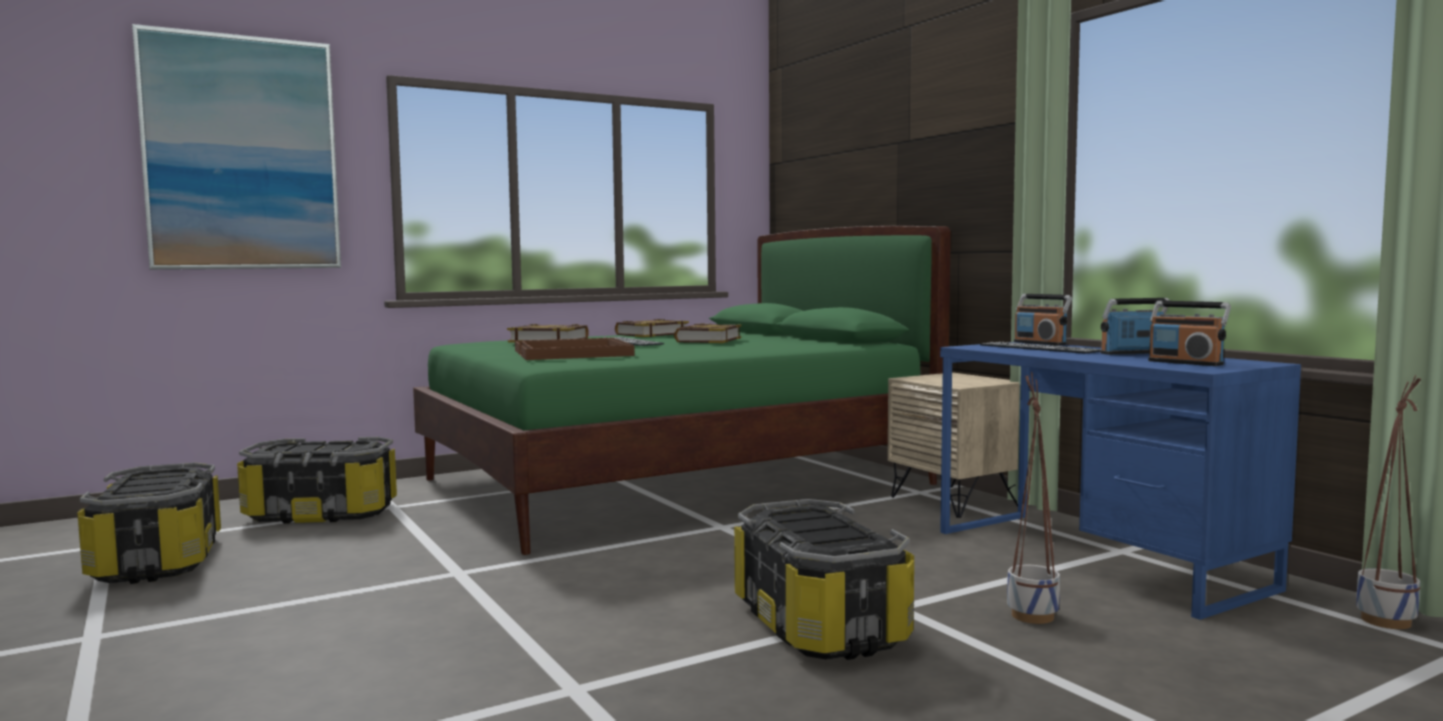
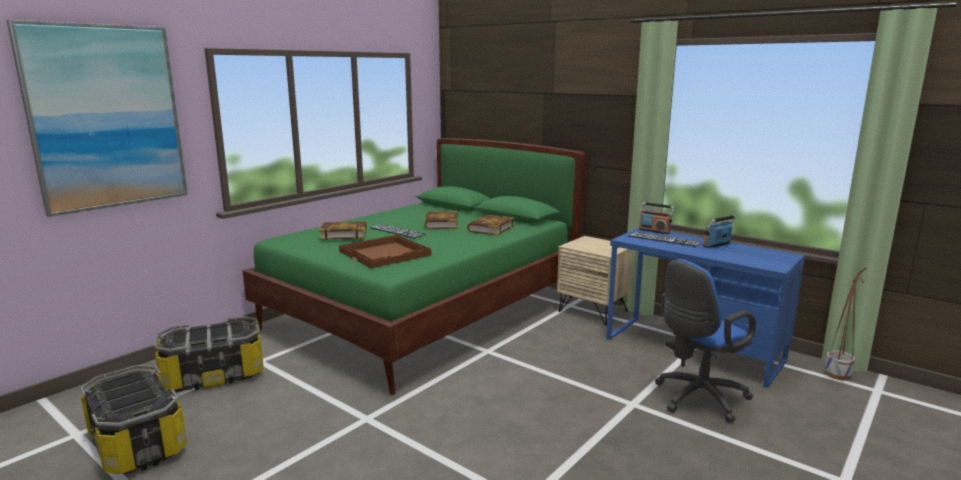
camera: 20 degrees left, 10 degrees up
(651, 334) = (391, 215): book -> book (490, 229)
(820, 624) = (606, 425): storage box -> none
(1031, 616) = (697, 399): planter -> blue office chair
(1185, 363) = (757, 258): radio -> none

